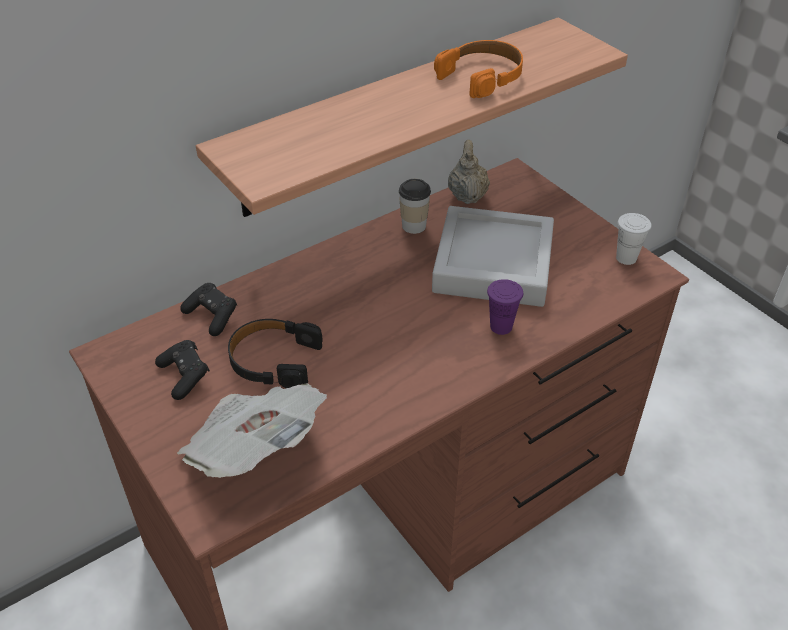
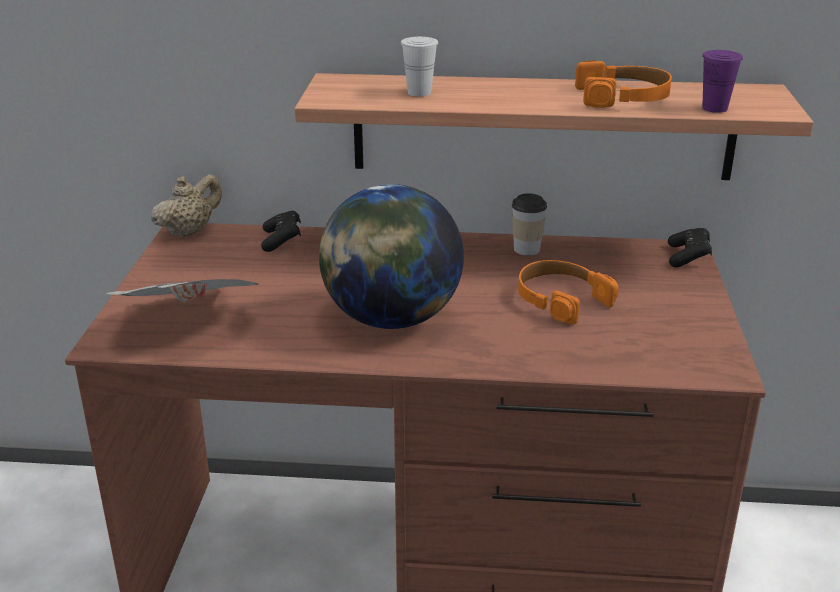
camera: 40 degrees right, 15 degrees down
(185, 376) = (212, 264): black game controller -> black game controller (688, 257)
(274, 360) = (284, 282): black headphones -> none
(404, 350) = (391, 319): none -> globe
(467, 195) = (610, 248): beige teapot -> beige teapot (189, 231)
(493, 264) = (561, 299): grey tray -> orange headphones
(501, 326) = (501, 341): purple cup -> purple cup (714, 108)
(626, 258) = (712, 348): white cup -> white cup (419, 93)

